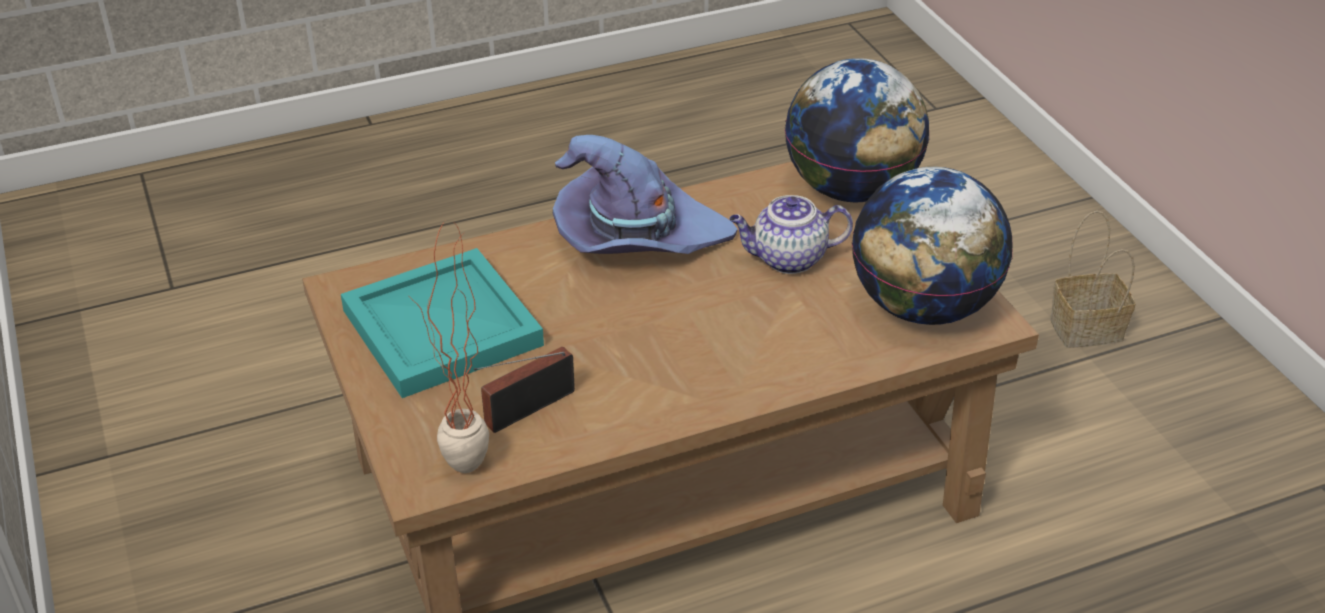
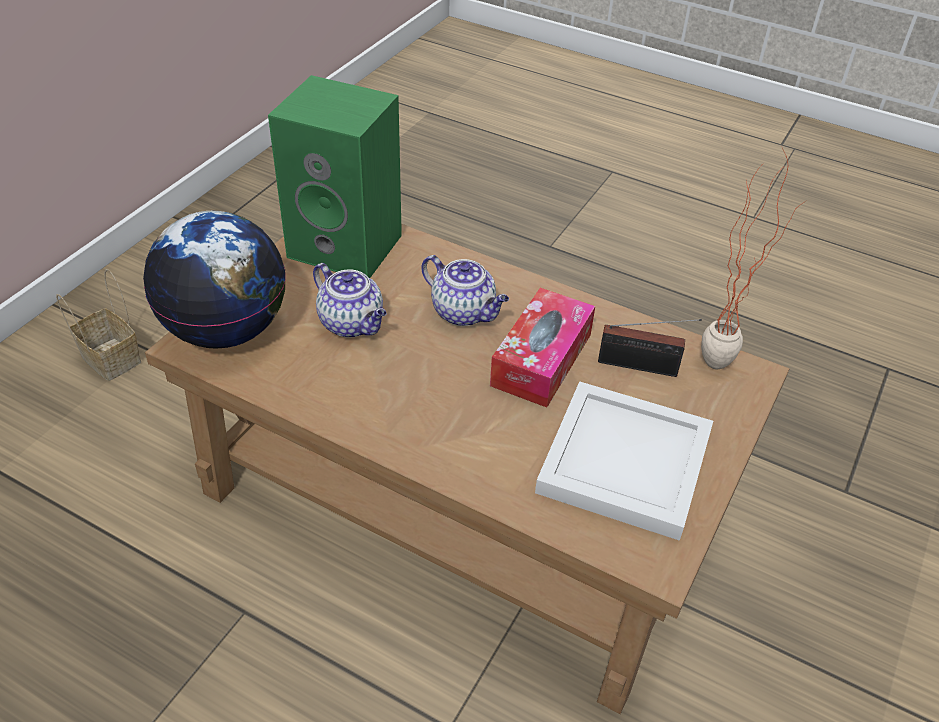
camera: 130 degrees left, 5 degrees up
(441, 330) = (627, 461): turquoise tray -> white tray
(611, 348) = (541, 359): none -> tissue box
(636, 236) = (402, 417): purple hat -> none
(731, 334) = (464, 312): none -> teapot
(922, 307) = (348, 246): globe -> green speaker

